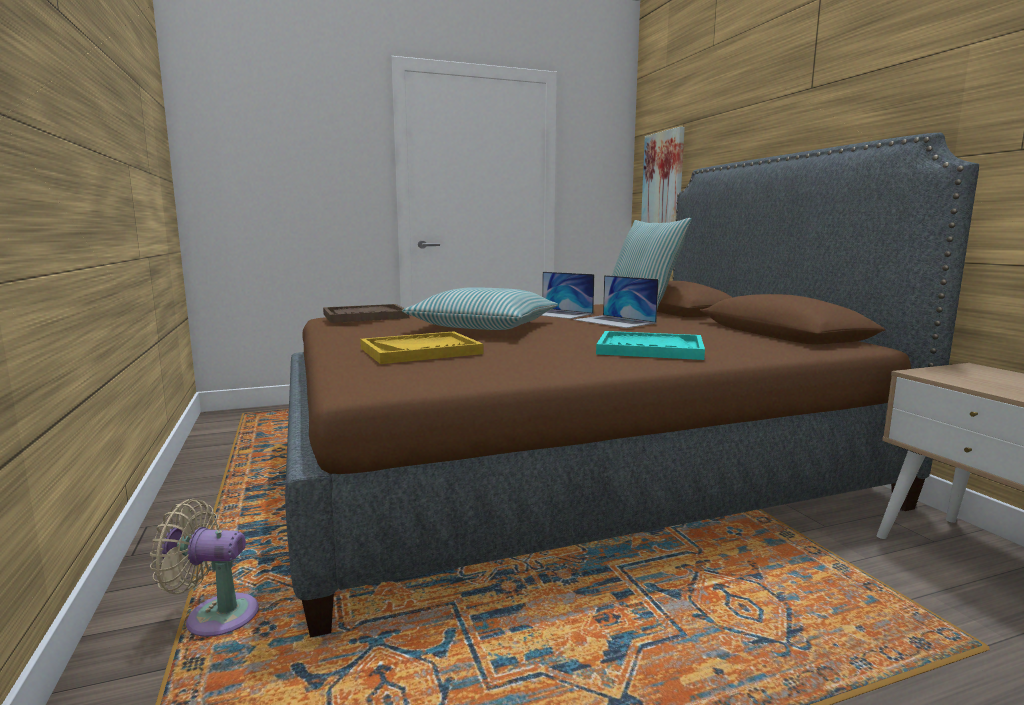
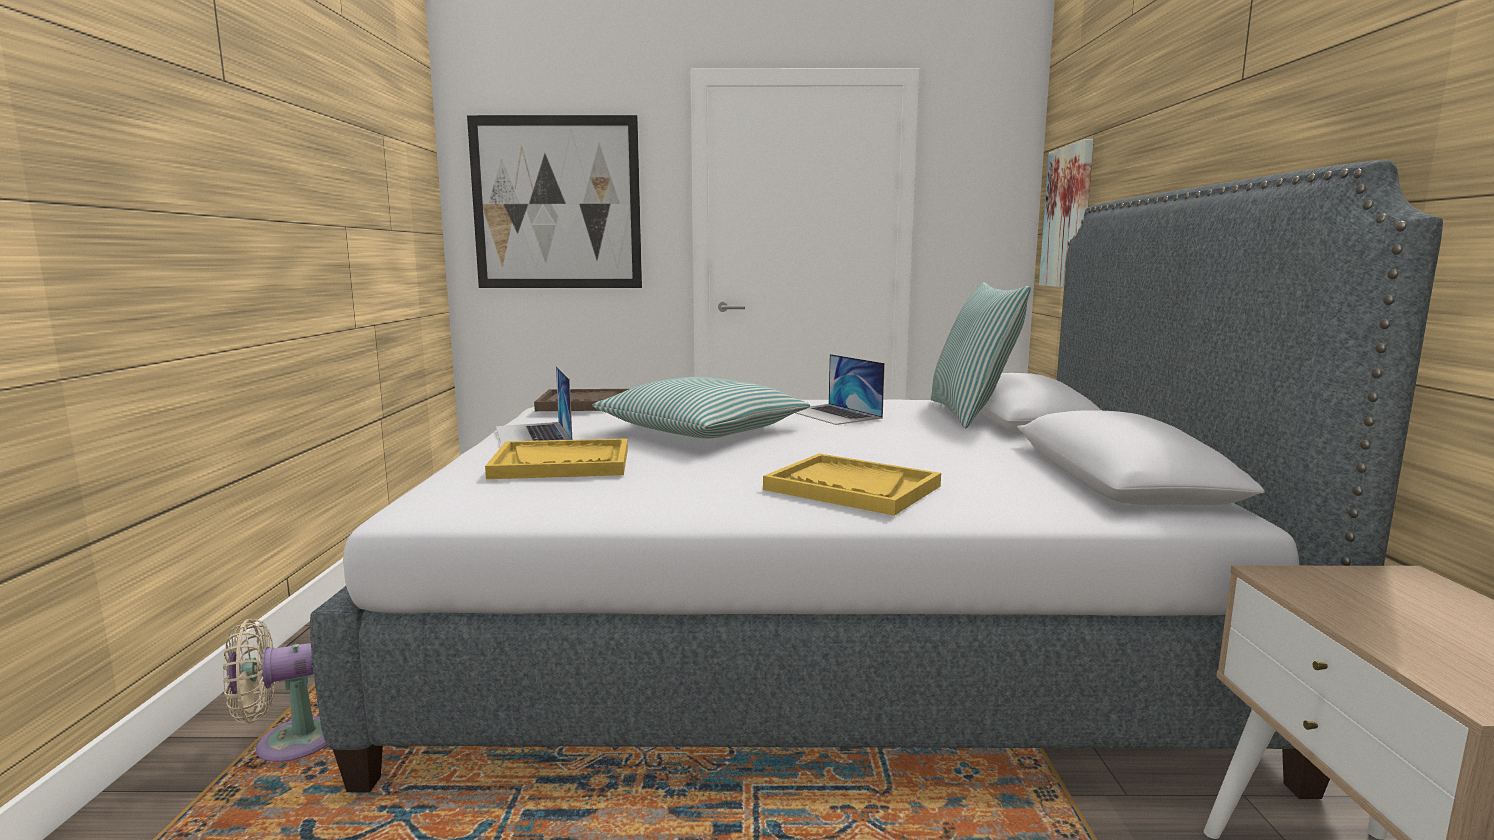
camera: 20 degrees right, 0 degrees up
(215, 616) = (288, 744): beige fan -> beige fan turned 45 degrees counterclockwise
(281, 158) = (556, 203): none -> picture
(569, 470) = (812, 633): brown bed -> grey bed
(614, 321) = (888, 434): laptop -> laptop (533, 434)
(649, 349) = (851, 488): turquoise tray -> yellow tray

